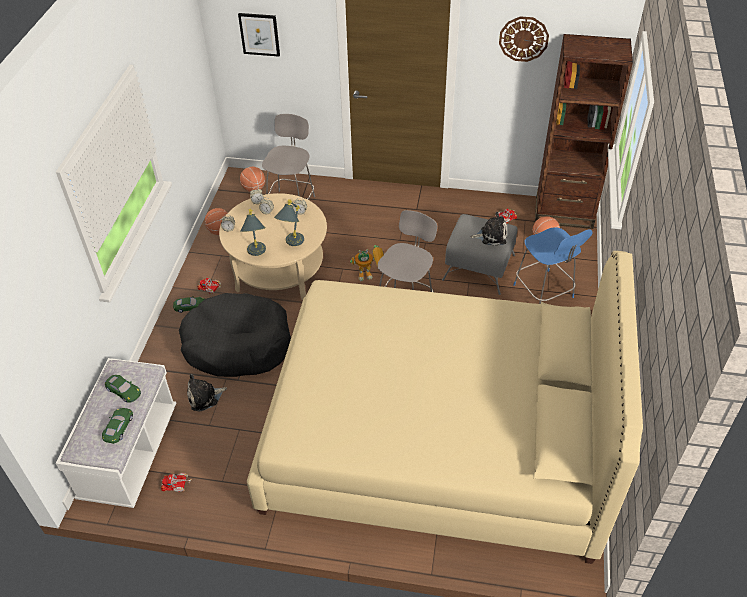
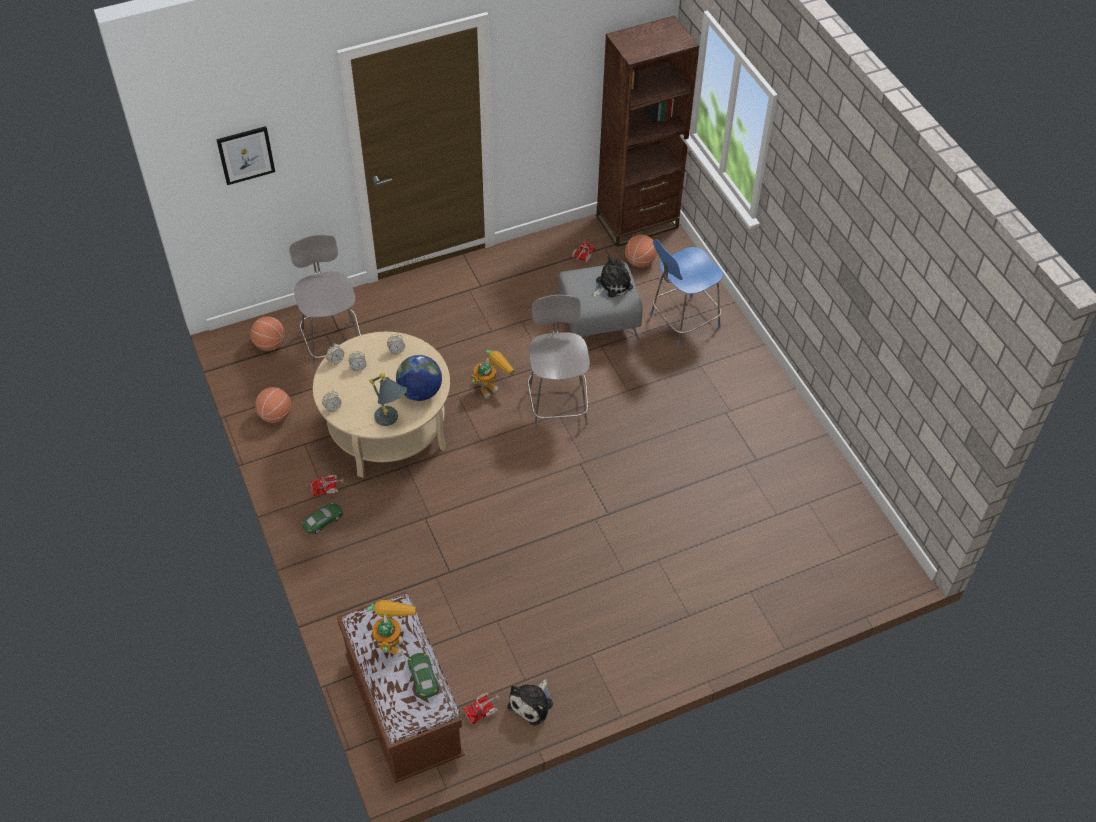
camera: 35 degrees left, 5 degrees up
(123, 390) = (392, 639): green toy car -> toy robot
(130, 453) = (403, 708): white bench -> brown bench
(205, 397) = (430, 608): plush toy -> plush toy (532, 703)
(238, 345) = (416, 535): black dog bed -> none
(292, 244) = (420, 392): grey table lamp -> globe
(436, 437) = (693, 523): beige bed -> none
(523, 38) = (562, 52): wall clock -> none
(544, 292) = (682, 321): blue chair -> blue chair turned 120 degrees clockwise

